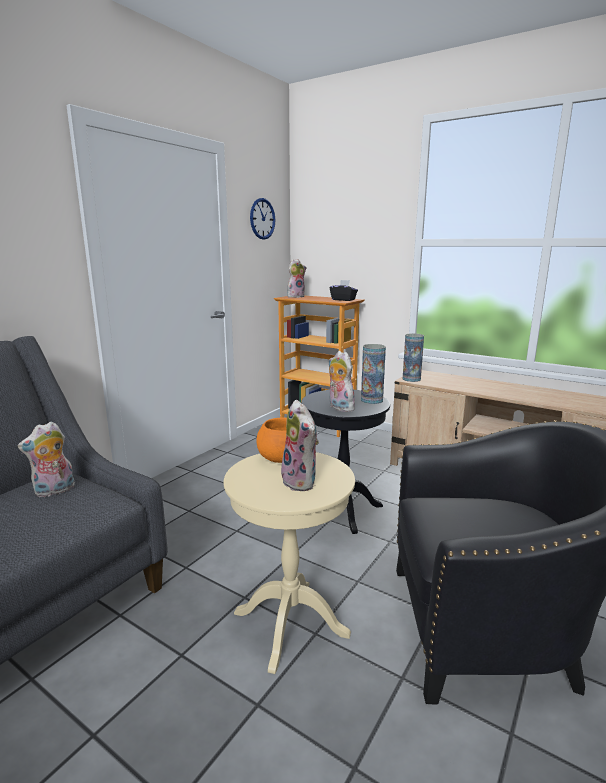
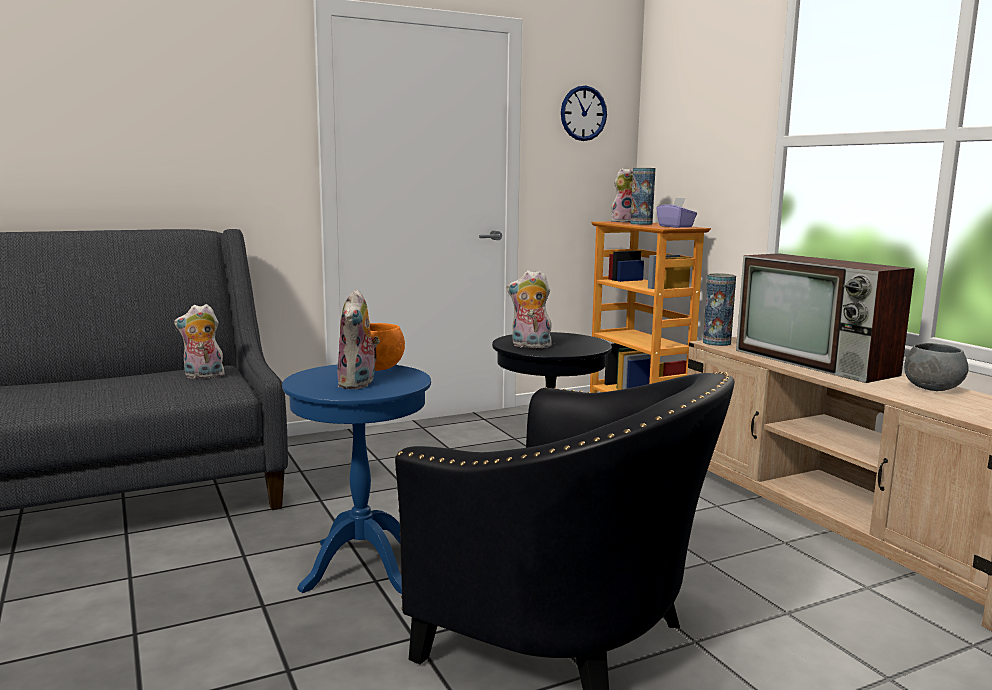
camera: 30 degrees right, 5 degrees down
(290, 623) = (362, 566): beige side table -> blue side table
(339, 407) = (530, 346): plush toy -> plush toy turned 75 degrees counterclockwise
(343, 300) = (675, 226): black tissue box -> purple tissue box
(371, 400) = (586, 346): vase -> vase (641, 224)
(486, 386) = (817, 363): none -> television
(566, 395) = (932, 389): none -> grey bowl

